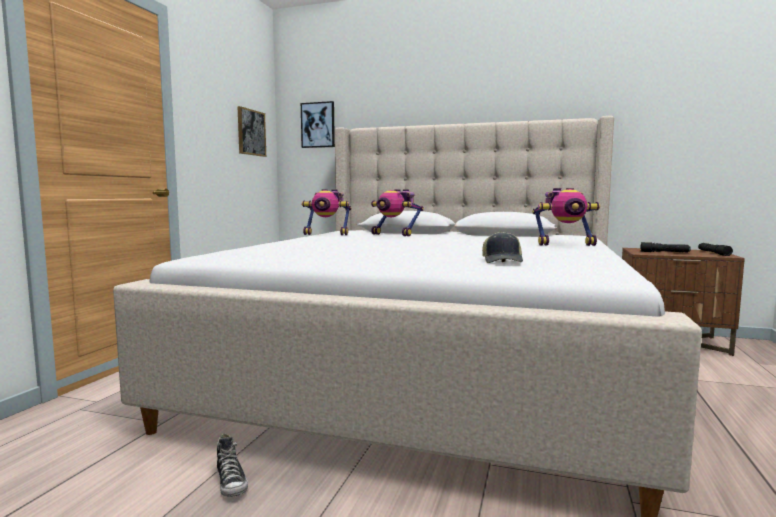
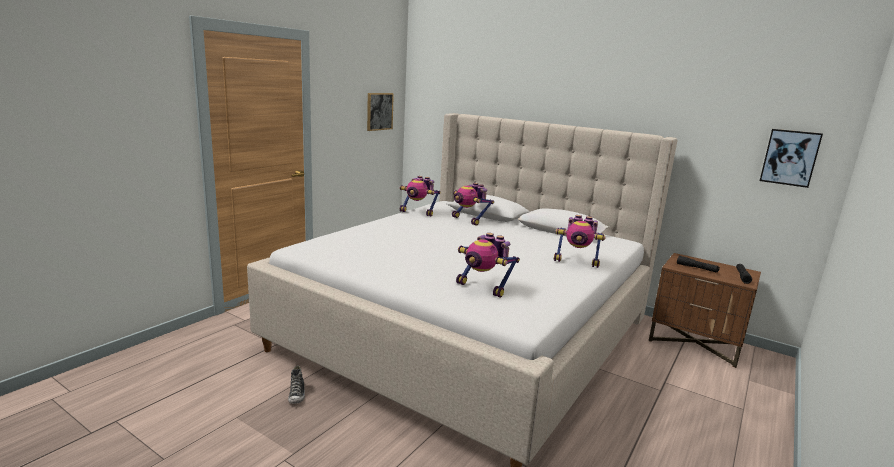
camera: 15 degrees right, 10 degrees up
(318, 125) = (437, 104): picture -> picture (790, 157)
(503, 261) = (483, 288): cap -> toy robot

